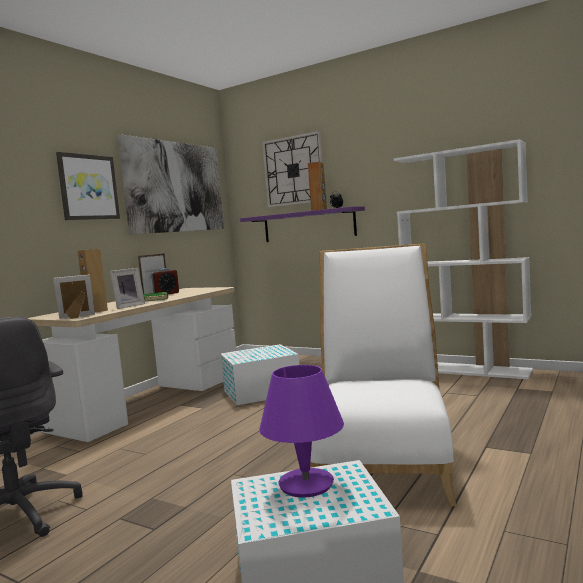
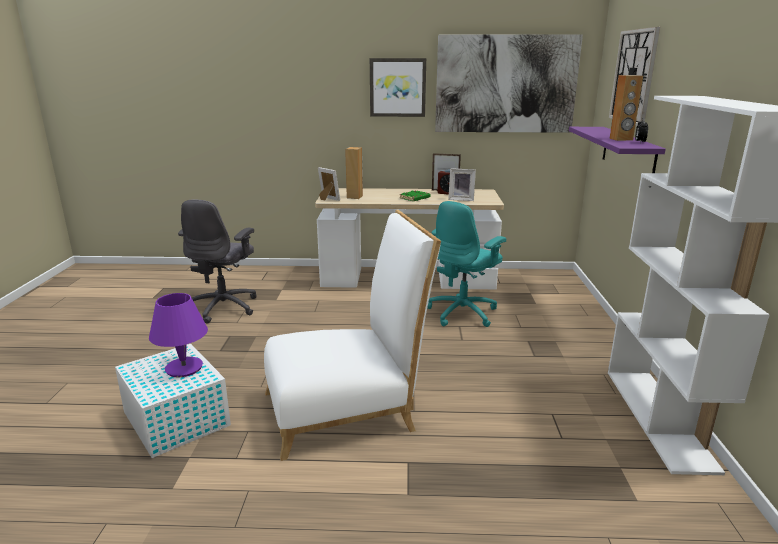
camera: 60 degrees right, 15 degrees up
(128, 306) = (378, 199): picture frame -> picture frame (461, 199)
(260, 392) = (463, 313): white storage box -> turquoise office chair

